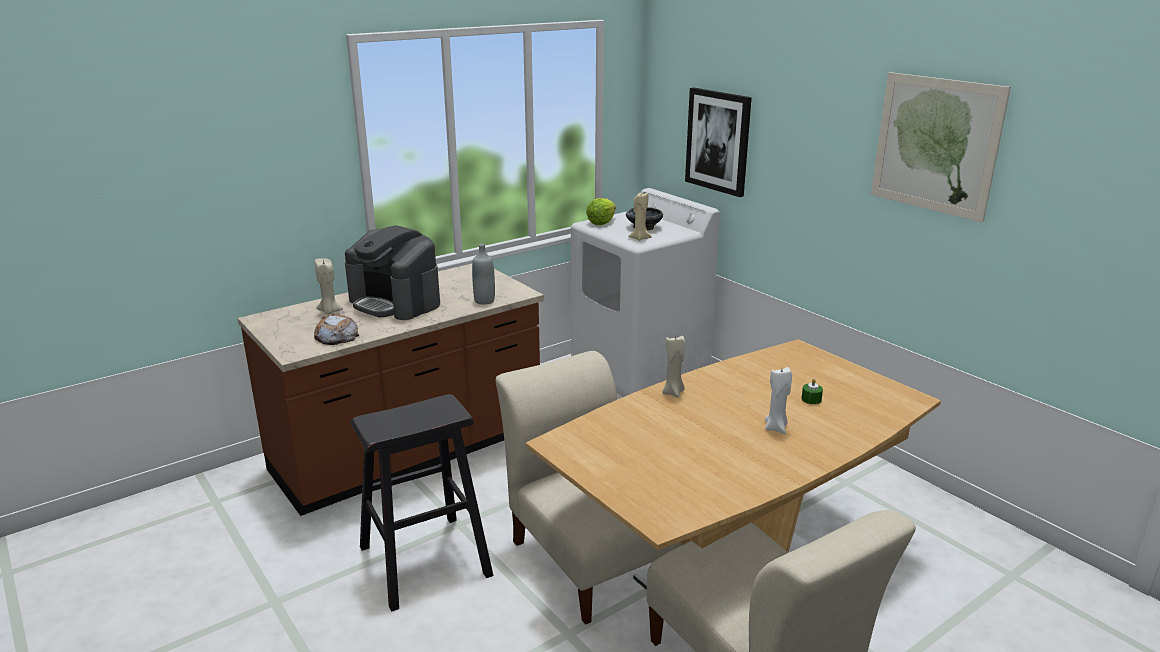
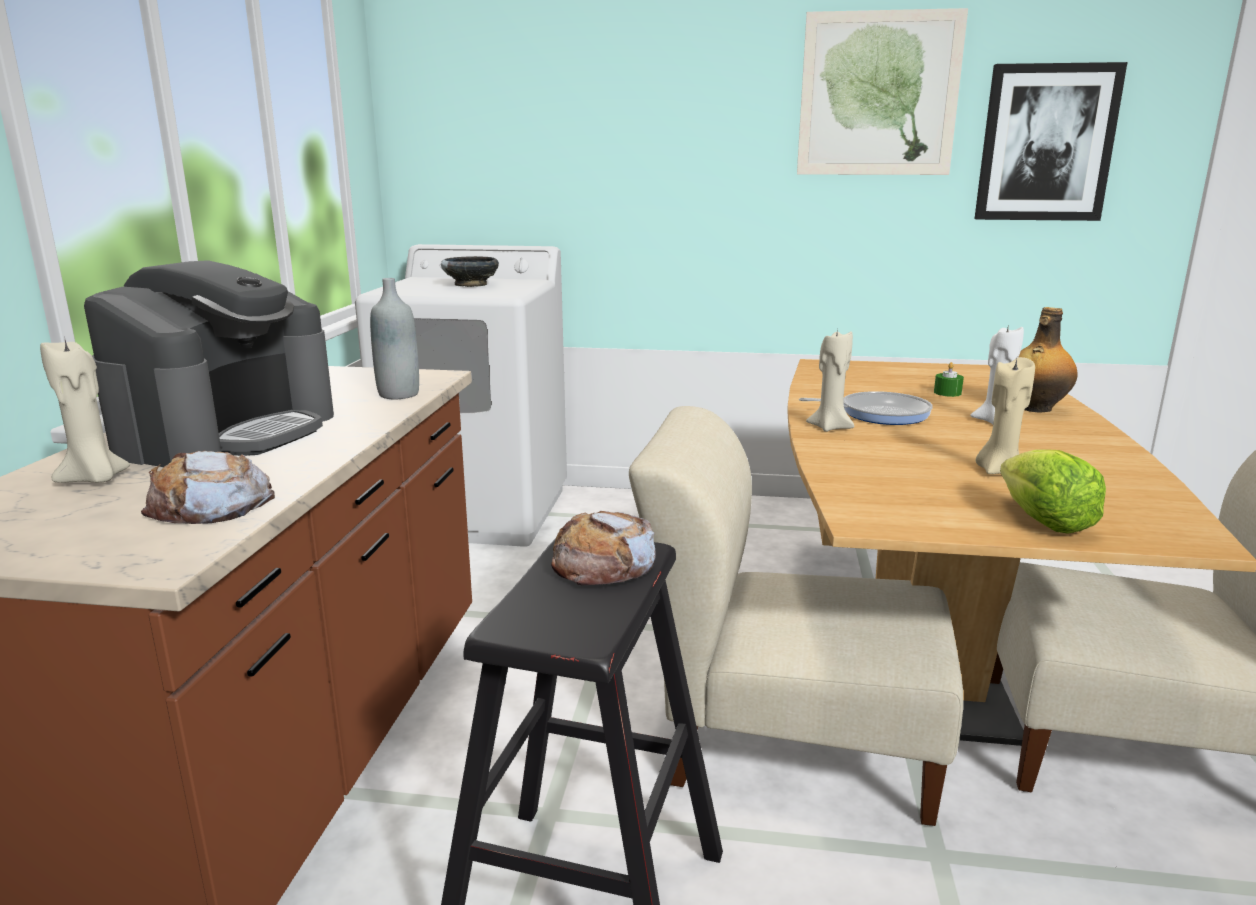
camera: 45 degrees left, 5 degrees down
(395, 302) = (228, 433): coffee machine -> coffee machine turned 60 degrees counterclockwise
(435, 412) = (603, 562): none -> bread
(601, 222) = (401, 289): lettuce -> lettuce (1043, 521)
(639, 238) = (495, 291): beige candle -> beige candle (998, 471)
(718, 141) = (535, 151): picture -> picture (1046, 143)
(724, 395) = (879, 414): none -> frying pan
(831, 432) = (1035, 408): none -> bottle

